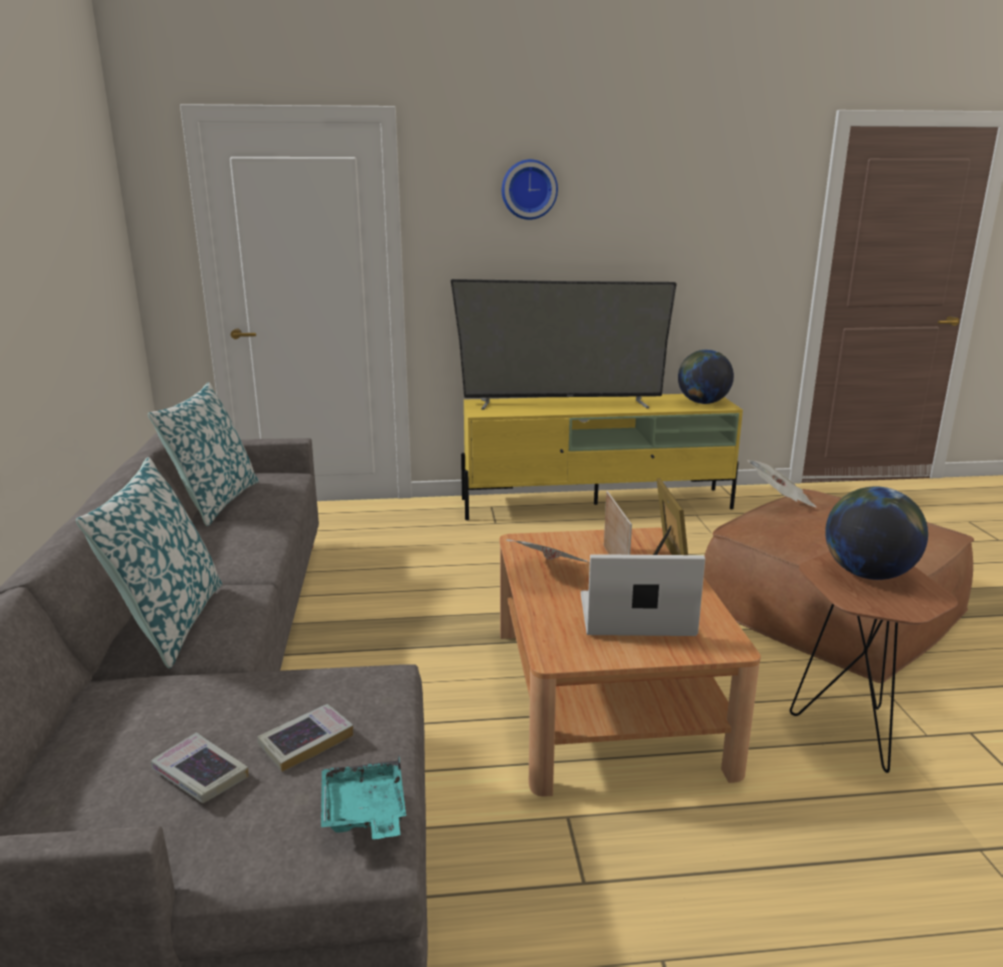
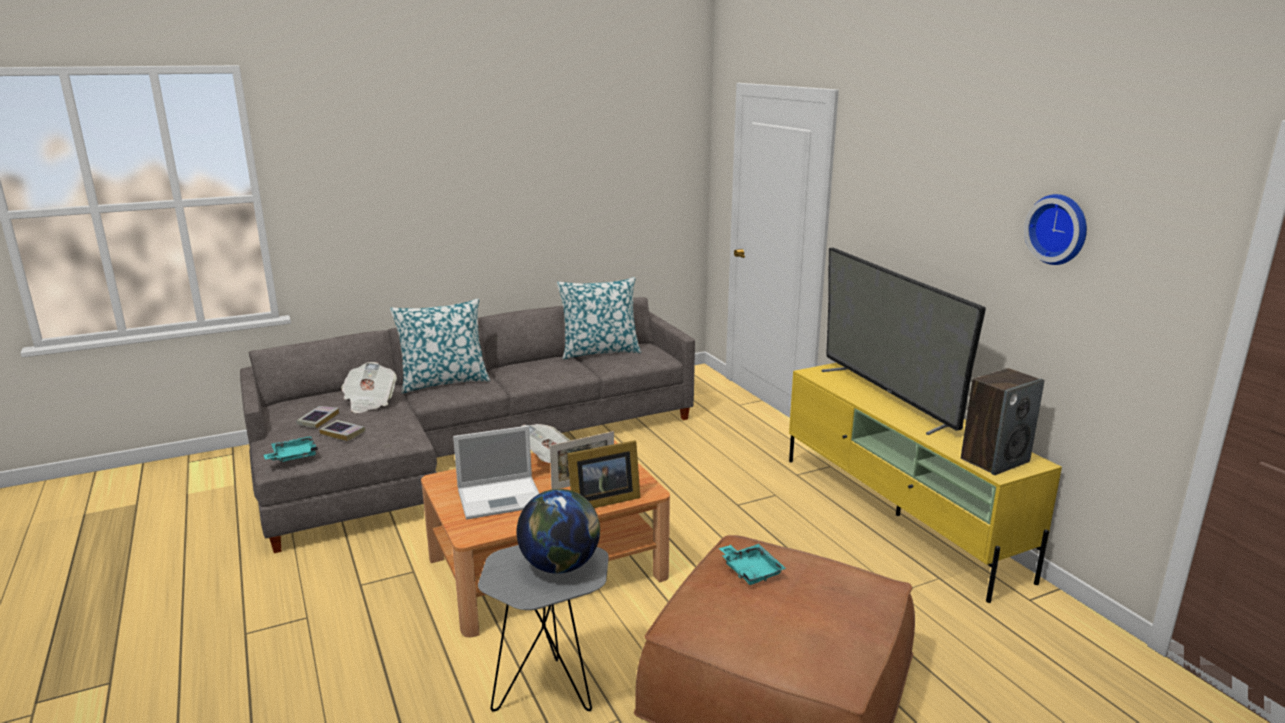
camera: 70 degrees right, 0 degrees up
(529, 189) = (914, 176): wall clock -> wall clock (1059, 229)
(633, 616) = (502, 497): laptop -> laptop turned 90 degrees clockwise
(702, 402) = (994, 460): globe -> speaker
(780, 500) = (824, 559): newspaper -> newspaper (369, 401)
(797, 527) = (750, 570): none -> turquoise tray
(849, 727) = (550, 691): brown side table -> grey side table

